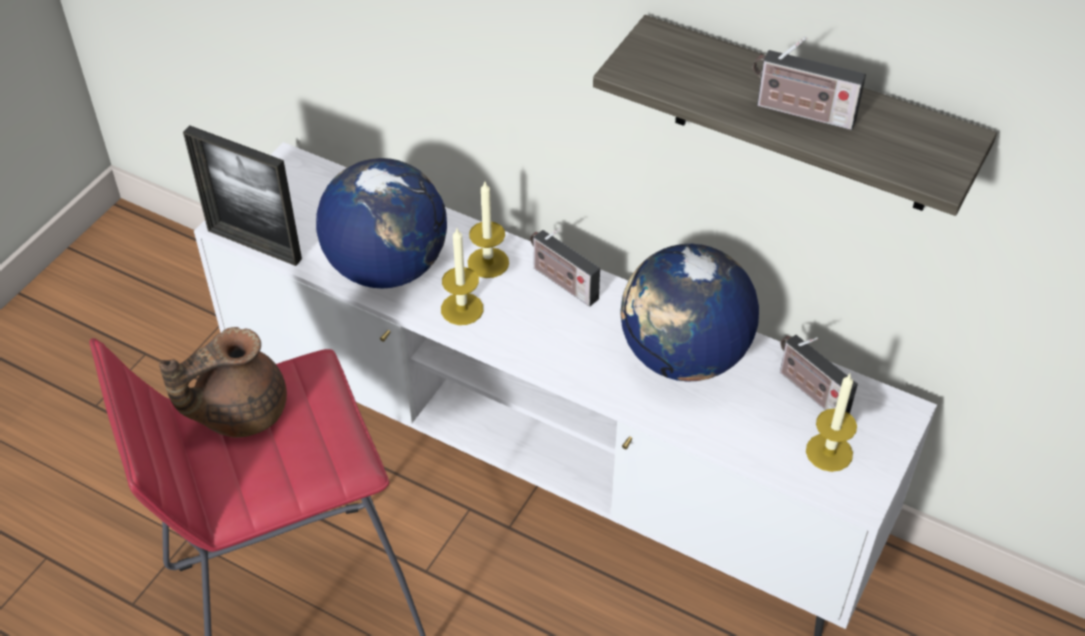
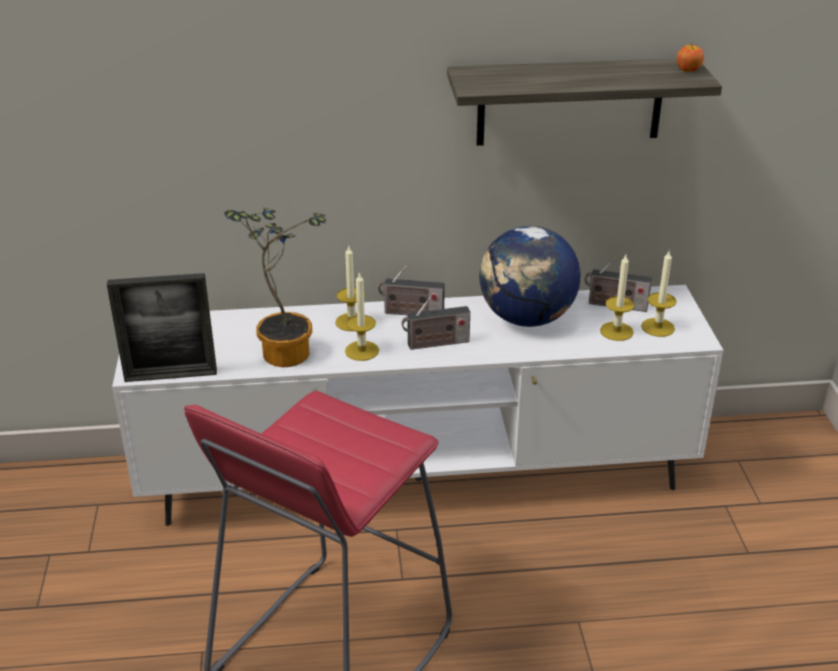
camera: 35 degrees left, 15 degrees down
(238, 411) = (292, 444): brown teapot -> none
(387, 267) = (284, 350): globe -> potted plant
(771, 431) = (616, 331): none -> candle
(800, 112) = (592, 77): radio -> radio (435, 344)
(949, 153) = (688, 70): none -> apple

